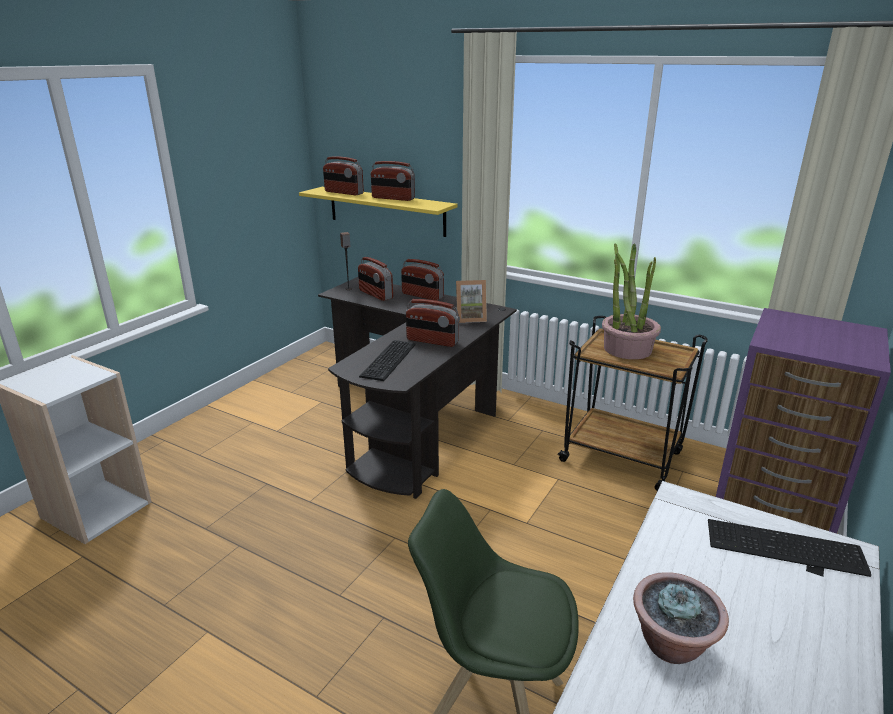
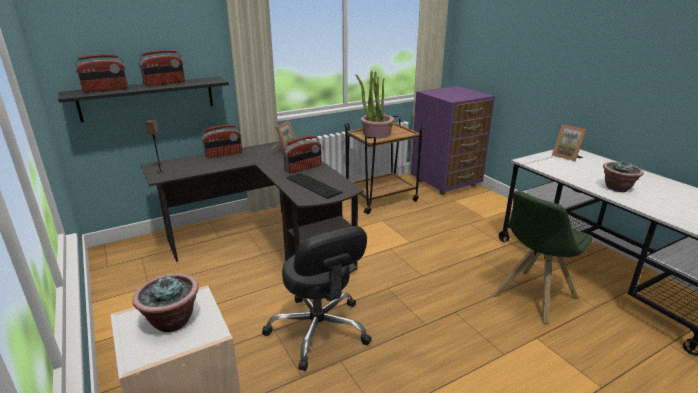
camera: 60 degrees left, 0 degrees up
(63, 377) = (172, 321): none -> potted plant
(276, 515) = (320, 333): none -> black office chair
(375, 294) = (192, 166): radio -> none
(386, 211) = (148, 98): yellow shelf -> black shelf
(787, 549) = (566, 156): keyboard -> picture frame

